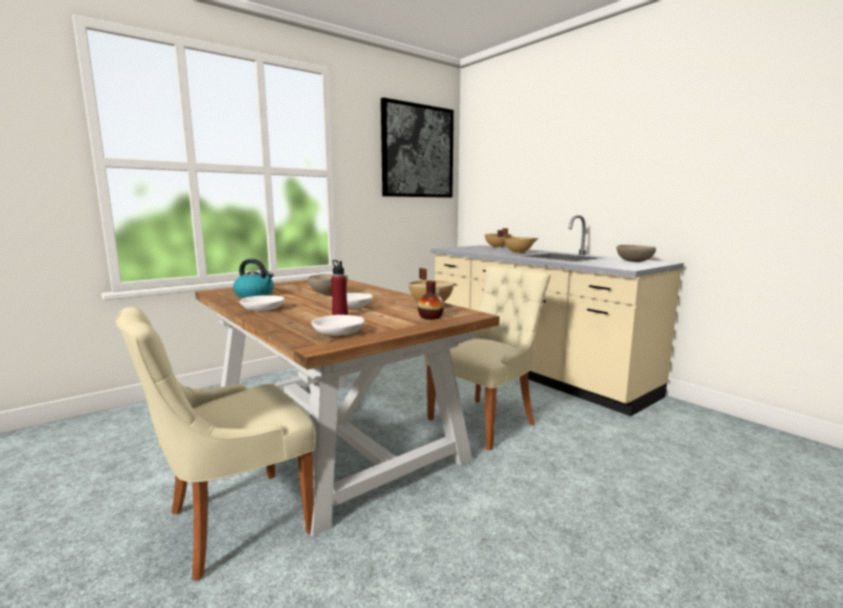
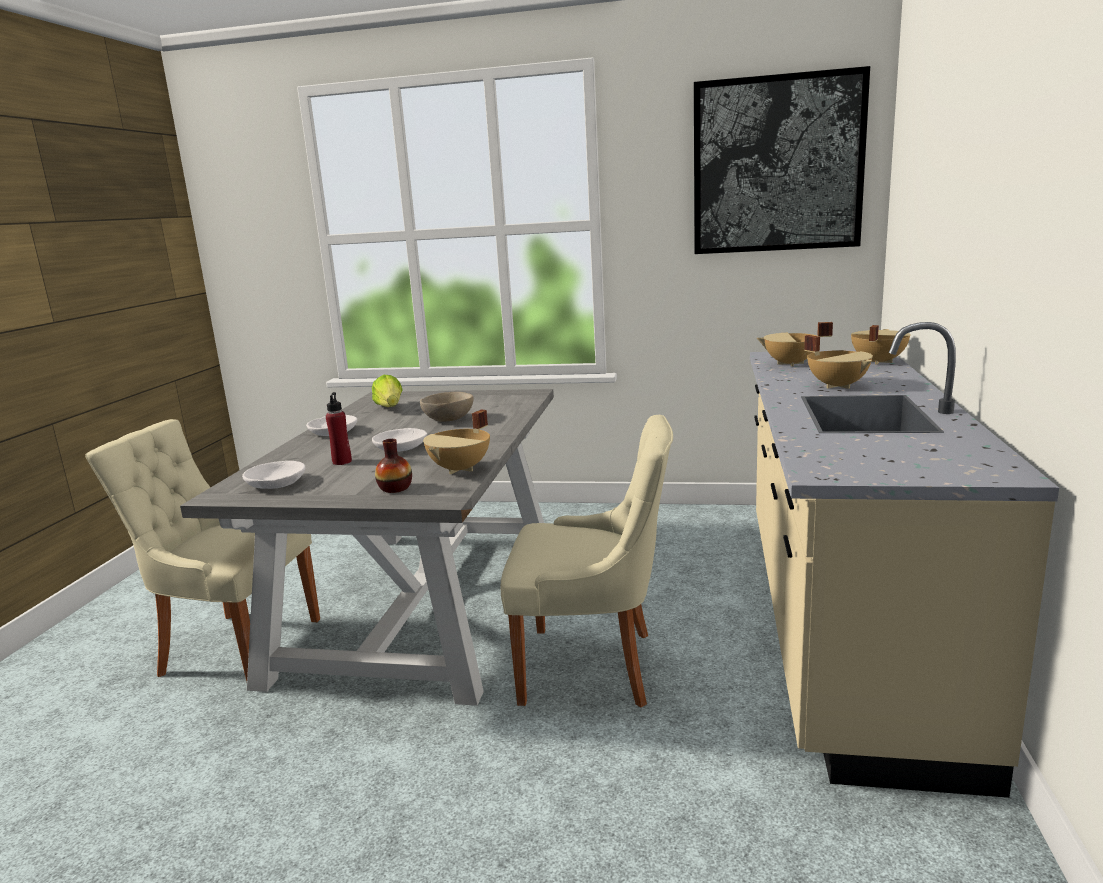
camera: 50 degrees right, 5 degrees up
(255, 295) = (390, 408): kettle -> lettuce
(331, 435) = (423, 602): brown dining table -> grey dining table
(468, 250) = (791, 364): none -> beige cooking pot
(634, 262) = (935, 458): beige bowl -> none

